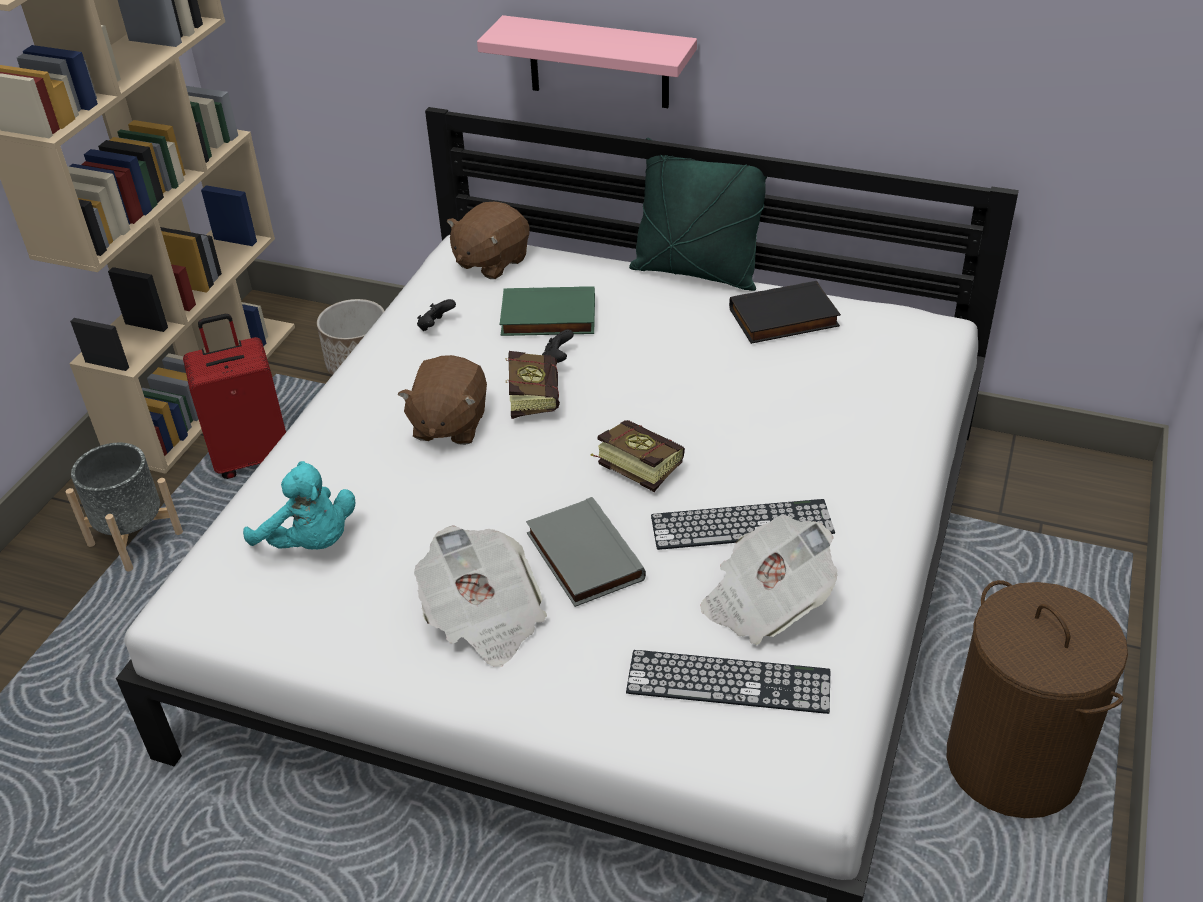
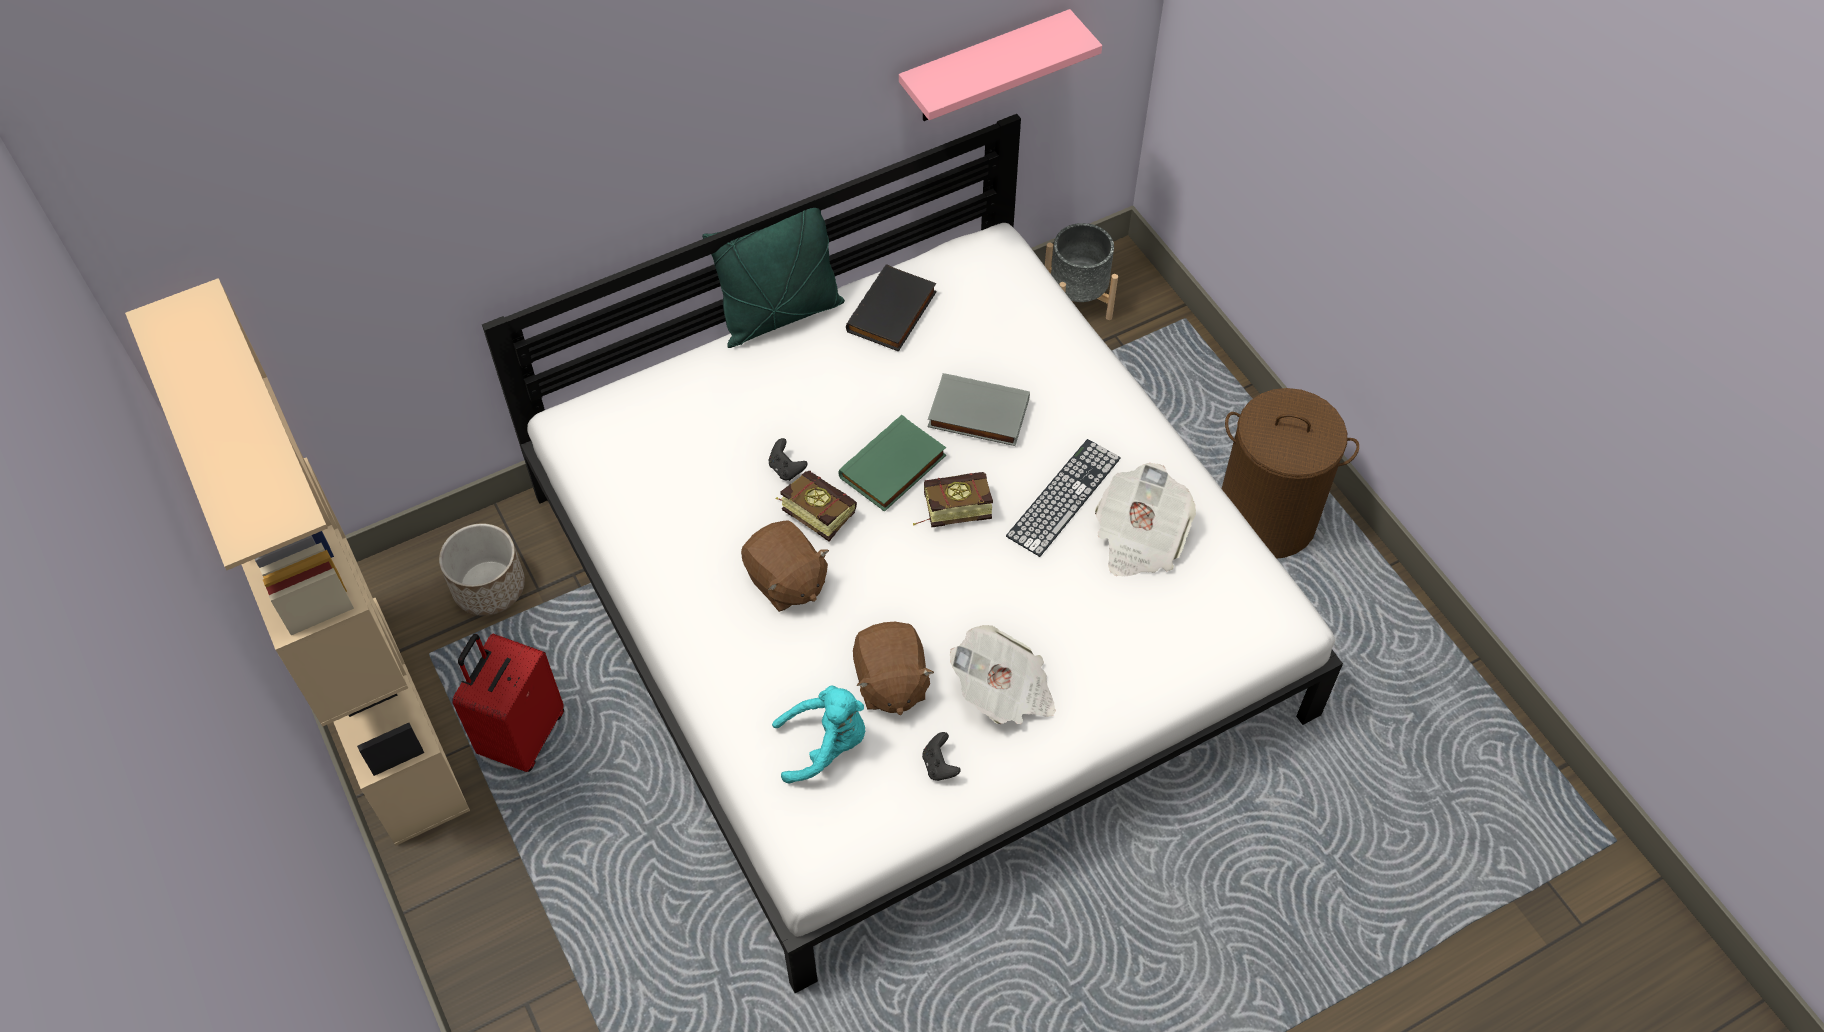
camera: 50 degrees left, 15 degrees up
(135, 538) = (530, 877): grey planter -> grey planter (1076, 302)
(436, 326) = (656, 511): black game controller -> black game controller (939, 765)
(490, 261) = (612, 421): brown plush toy -> brown plush toy (890, 682)
(547, 318) = (730, 439): green book -> green book (894, 468)
(581, 557) = (1003, 601): grey book -> grey book (977, 415)
(598, 62) = (644, 198): pink shelf -> pink shelf (984, 68)
(728, 682) = (1182, 605): keyboard -> none

